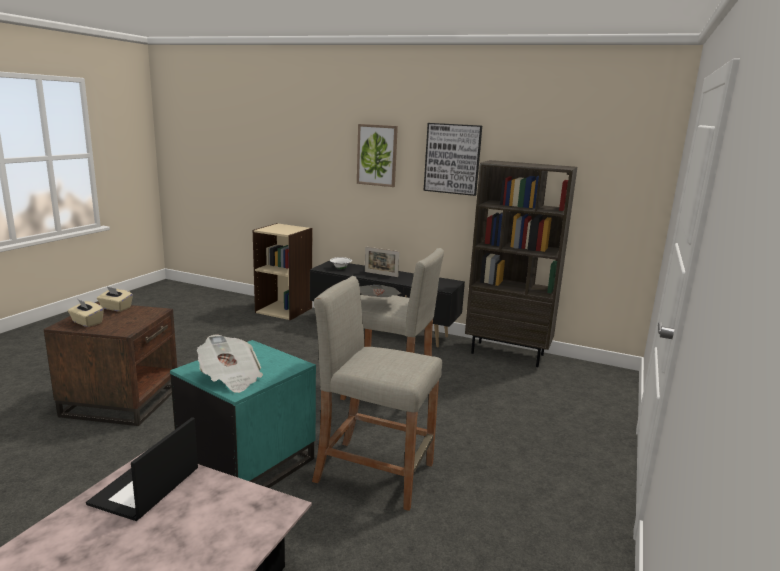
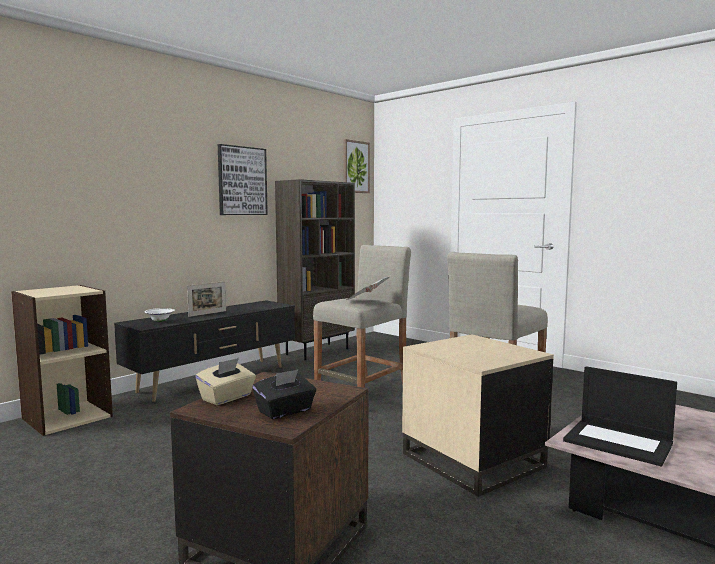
camera: 70 degrees left, 10 degrees down
(86, 322) = (285, 411): beige tissue box -> black tissue box
(231, 378) = (504, 353): newspaper -> none
(247, 463) = (472, 460): turquoise side table -> beige side table
(377, 155) = (164, 179): picture -> picture (355, 167)

